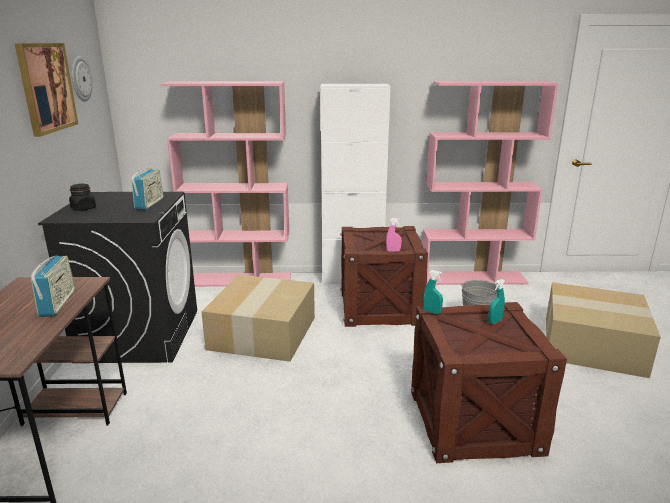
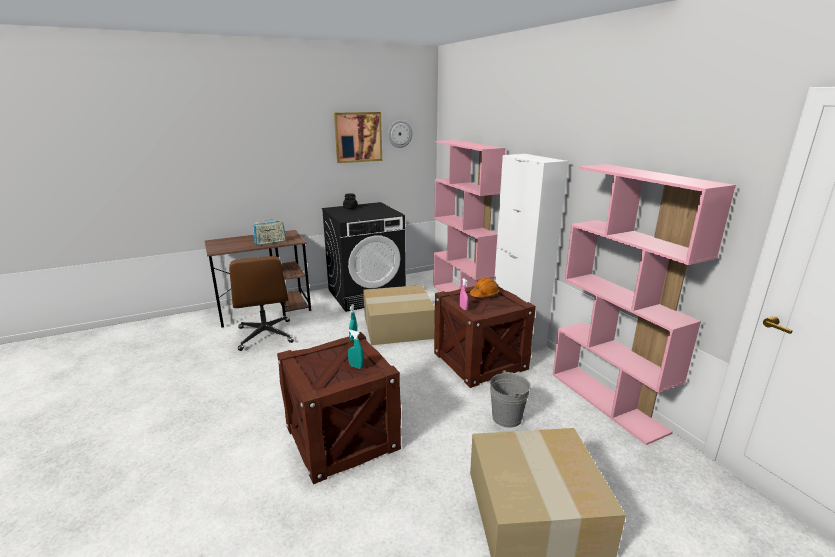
camera: 65 degrees right, 0 degrees up
(149, 204) = (371, 214): radio -> none
(161, 455) = (265, 335): none -> brown office chair
(368, 237) = (484, 294): none -> orange hard hat

